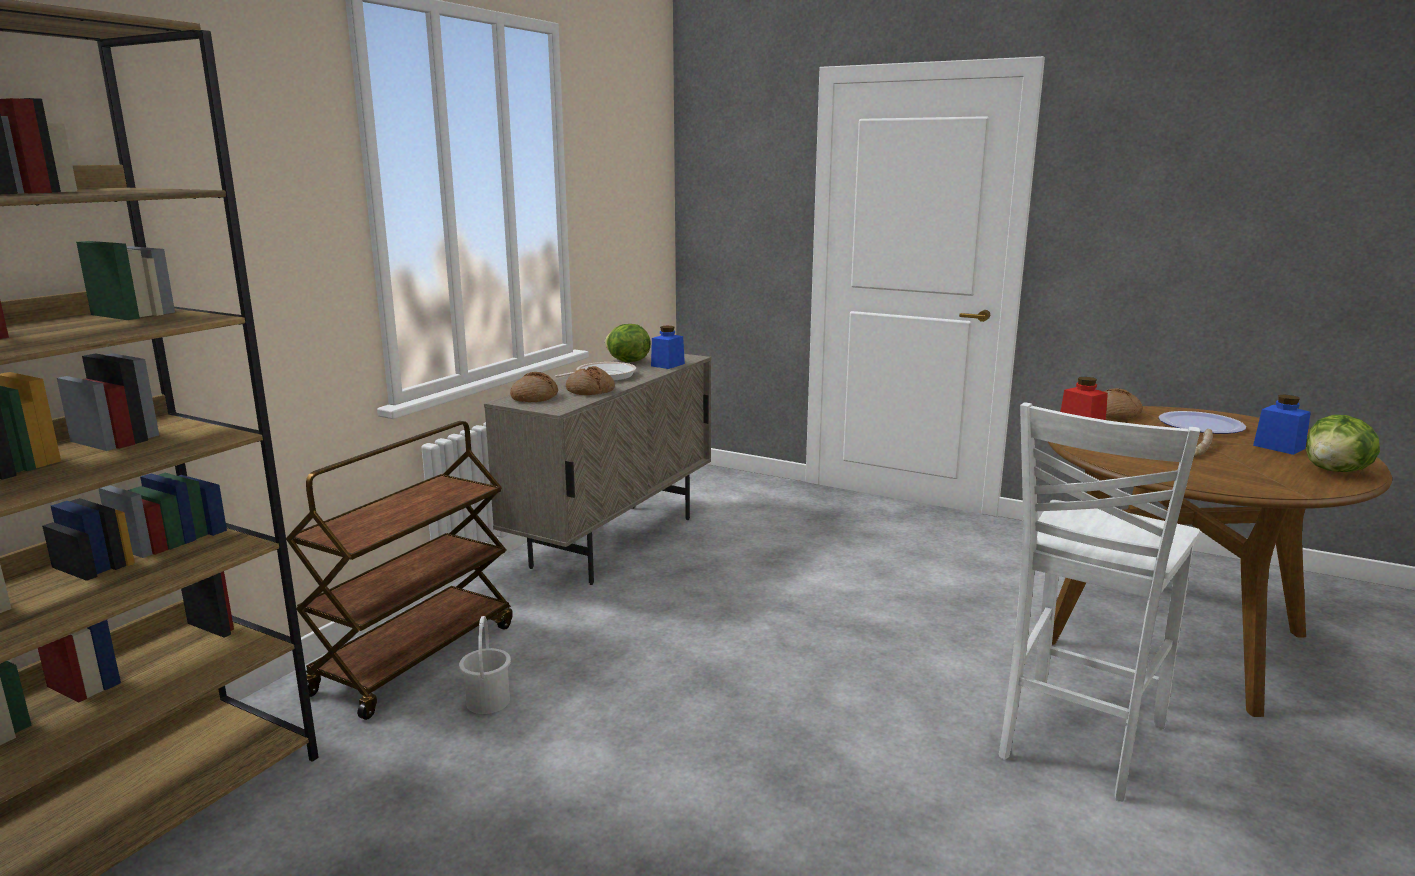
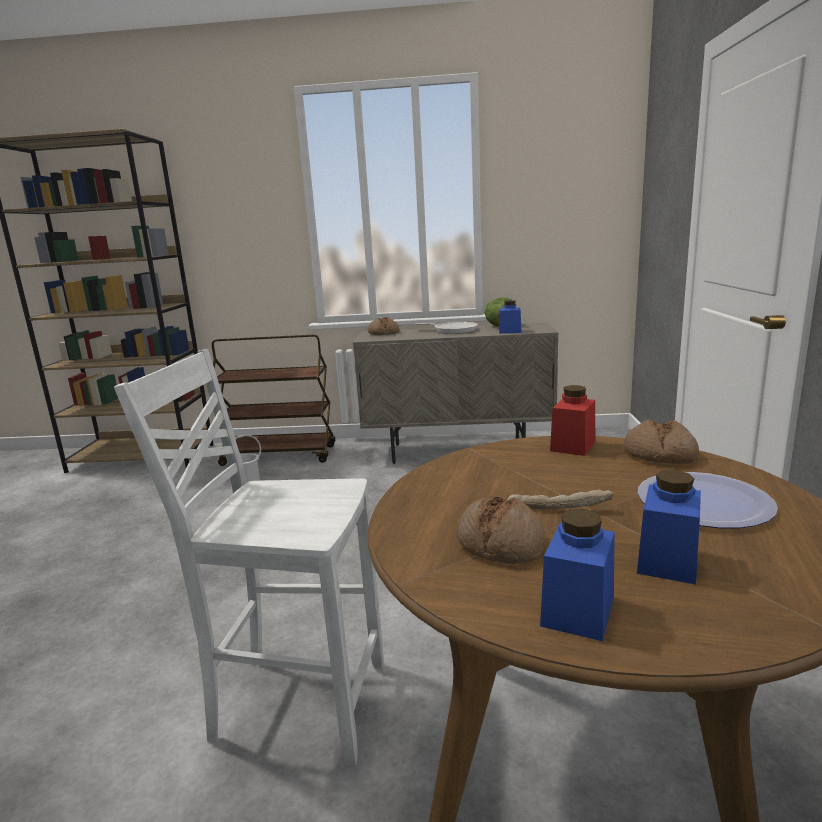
camera: 65 degrees right, 0 degrees up
(590, 390) = (414, 335): bread -> bread (501, 543)
(1336, 471) = (578, 611): lettuce -> blue jar

